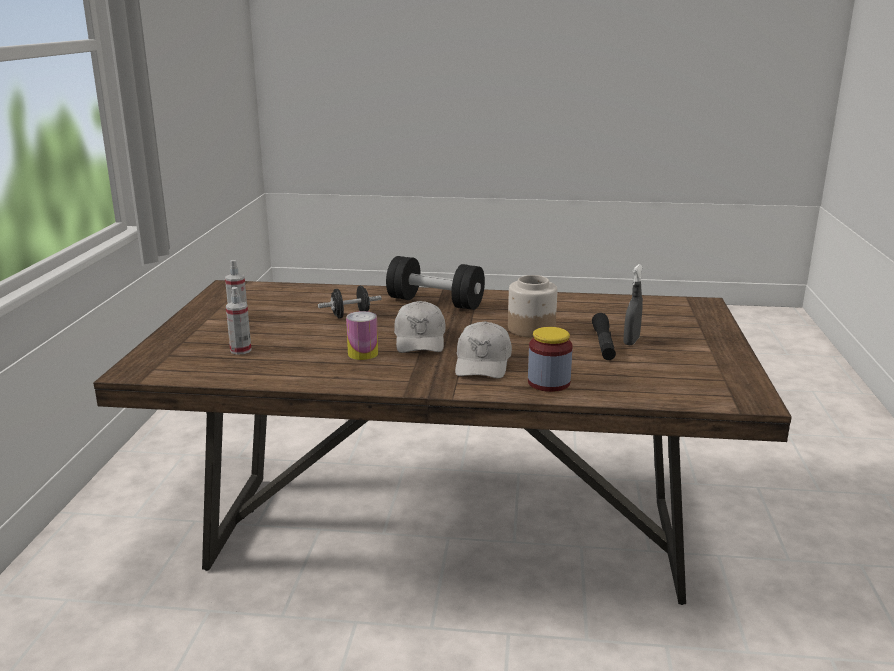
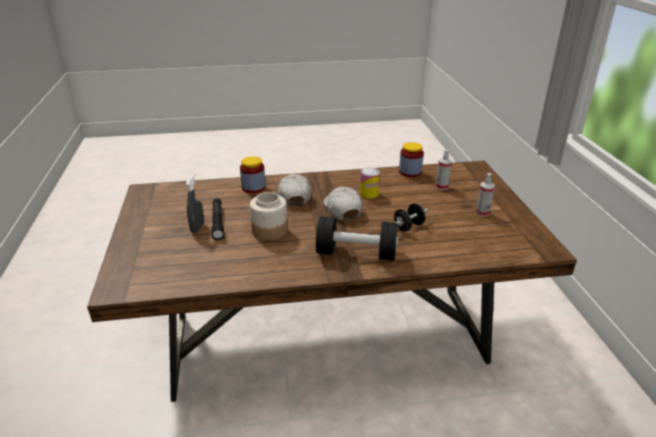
camera: 165 degrees right, 10 degrees up
(257, 376) = (410, 172): none -> jar

